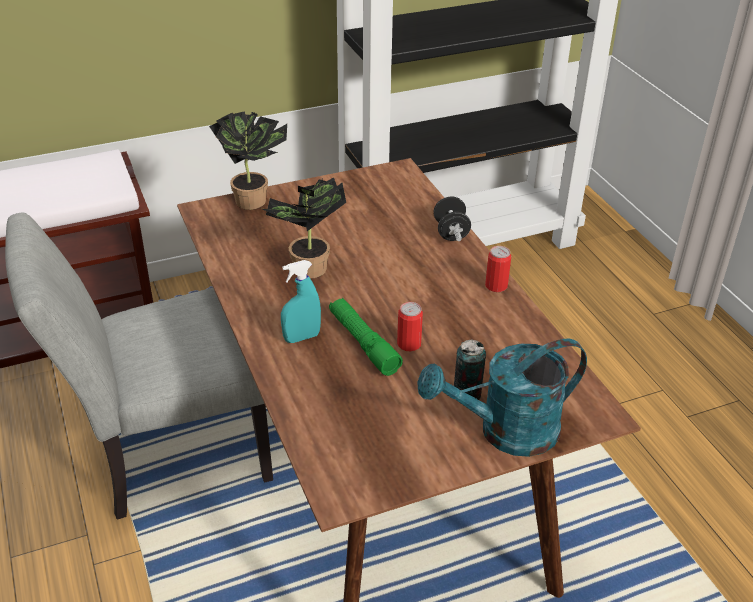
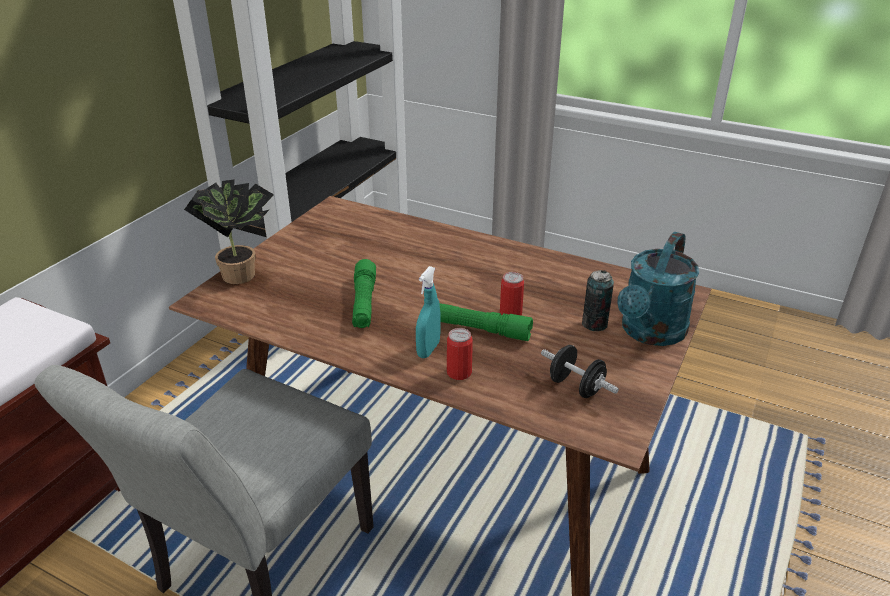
camera: 40 degrees left, 5 degrees down
(307, 271) = (364, 303): potted plant -> green flashlight
(451, 232) = (431, 230): black dumbbell -> black dumbbell (576, 387)
(496, 286) = (511, 249): can -> can (459, 373)

